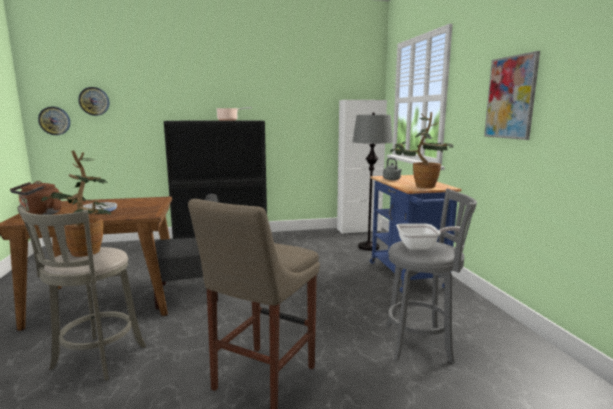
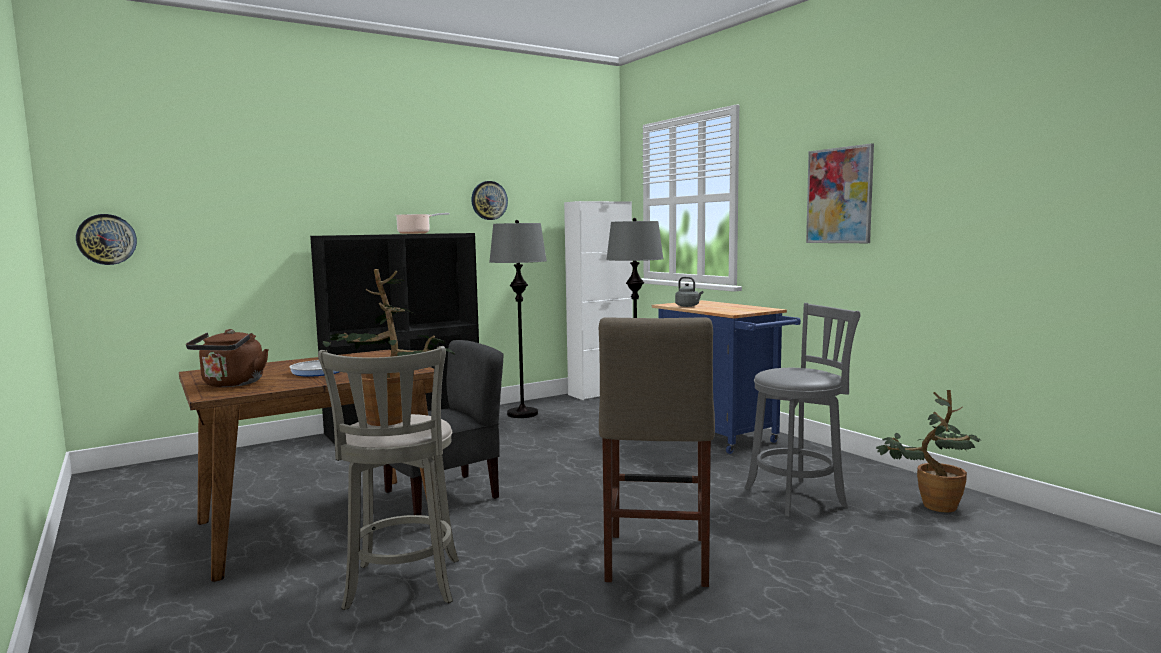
camera: 20 degrees left, 5 degrees down
(94, 101) = (182, 204): wall clock -> wall clock (489, 200)
(295, 239) = (522, 414): none -> grey floor lamp
(420, 186) = (736, 309): potted plant -> potted plant (930, 505)
(421, 247) = (796, 372): frying pan -> none

